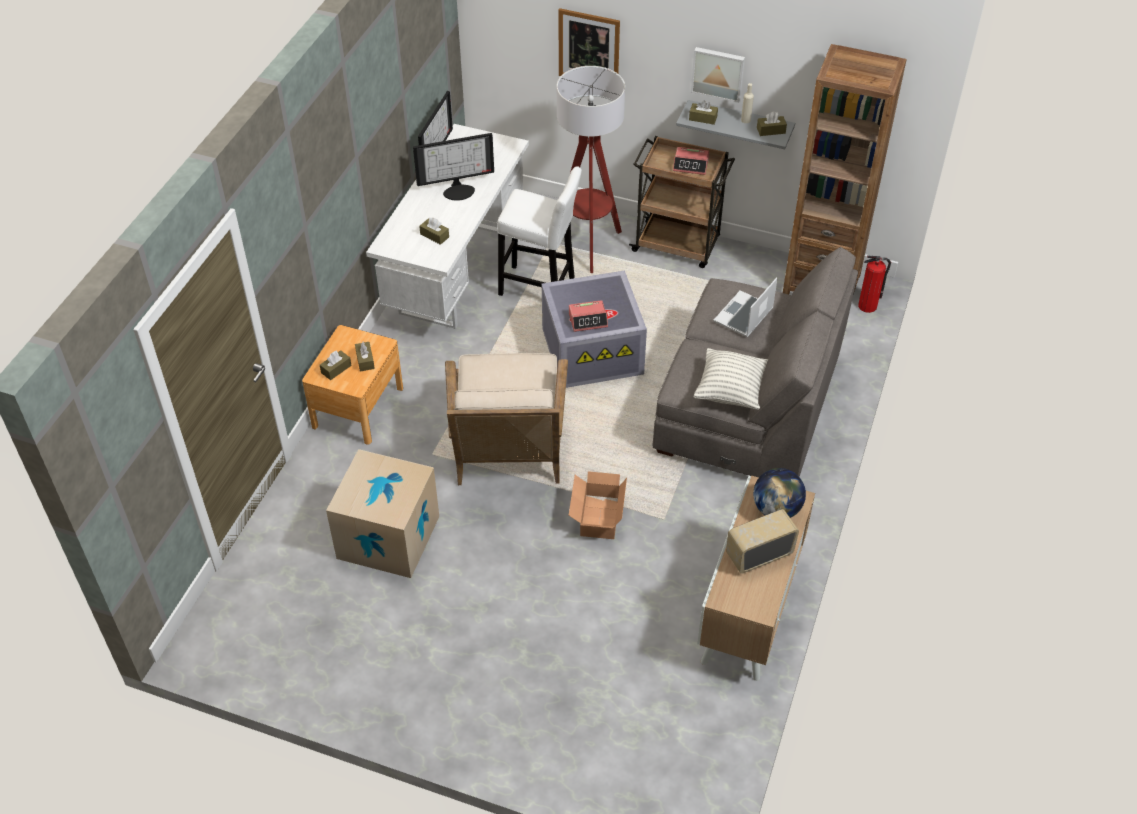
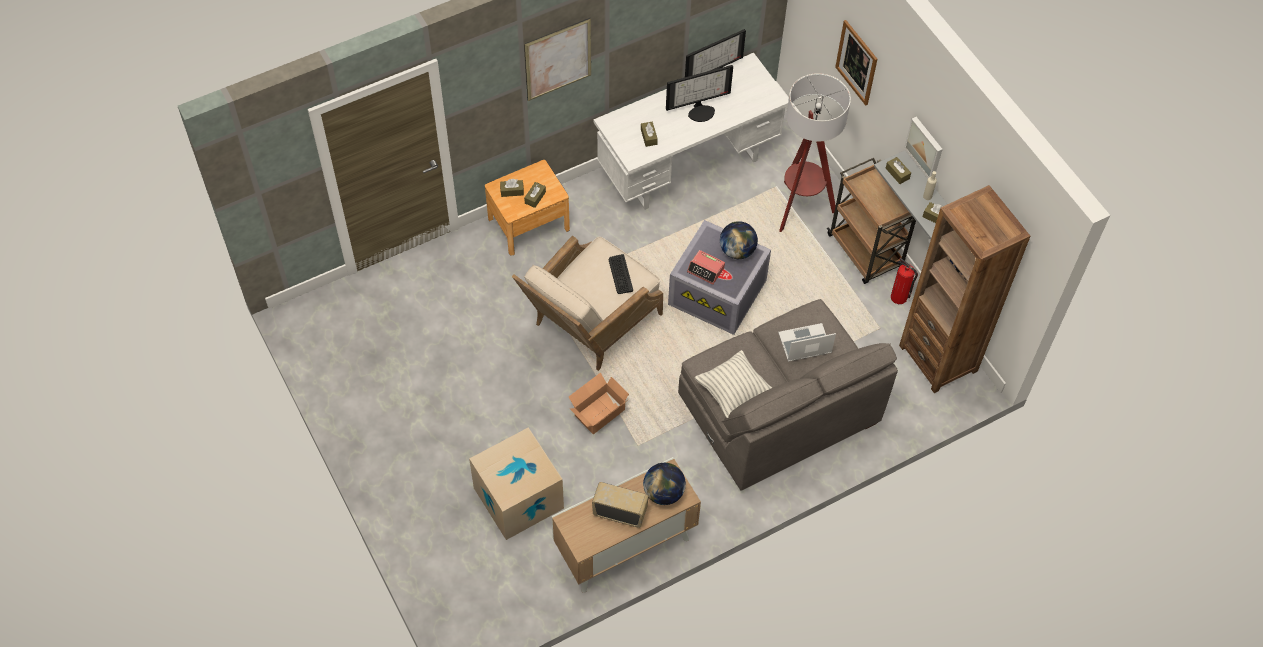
camera: 40 degrees right, 10 degrees up
(325, 177) = (558, 59): none -> picture
(388, 537) = (462, 328): cardboard box -> cardboard box (518, 498)
(458, 190) = (701, 111): monitor -> monitor turned 45 degrees counterclockwise
(518, 370) = (620, 274): none -> keyboard
(540, 288) = (732, 218): white stool -> none
(597, 289) = (737, 250): none -> globe
(691, 165) = (883, 201): alarm clock -> none
(868, 306) = (953, 400): fire extinguisher -> fire extinguisher (899, 297)

